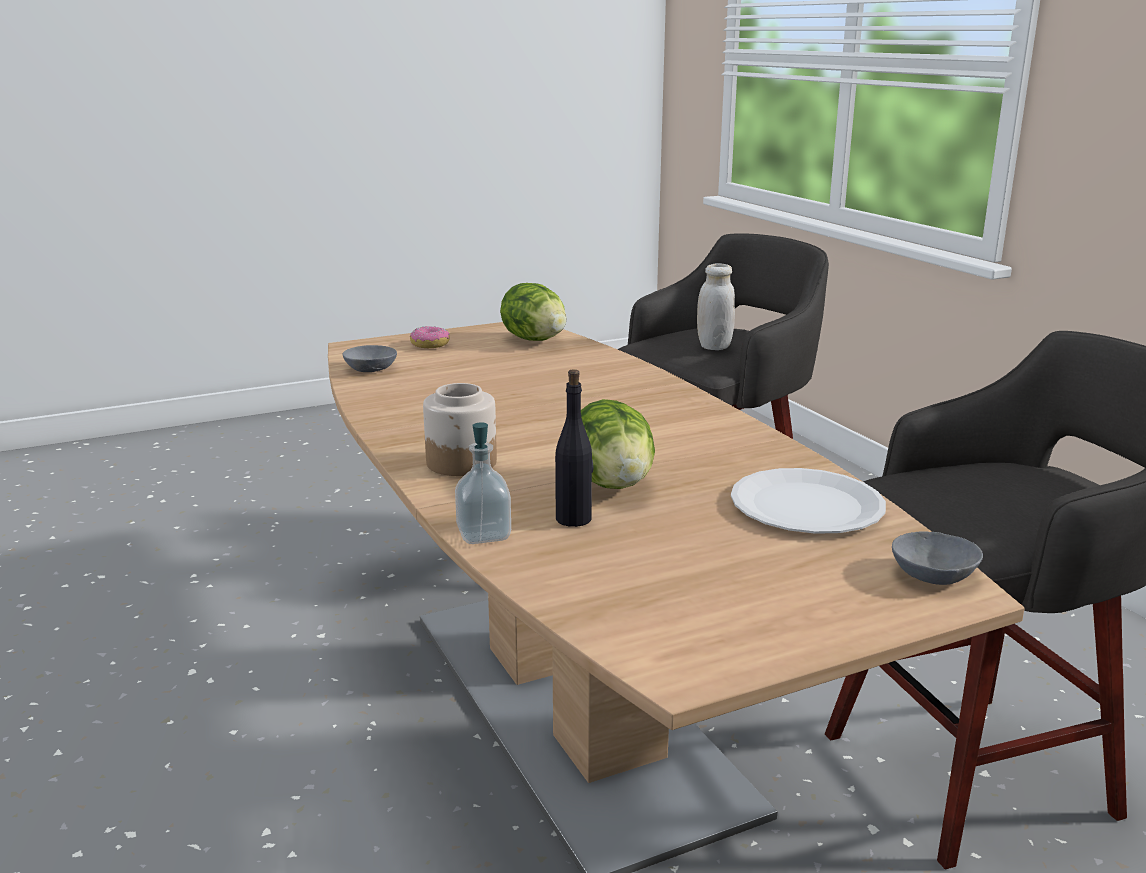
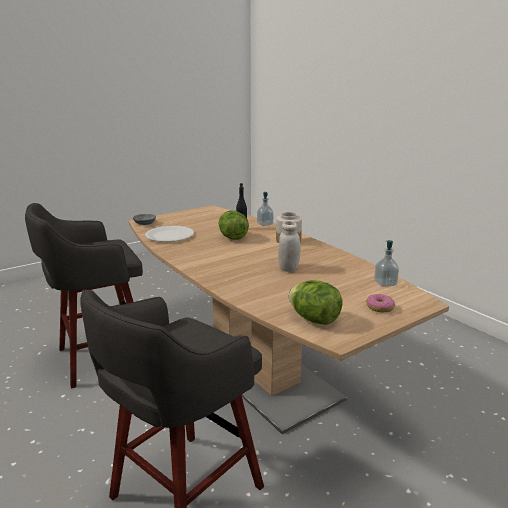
camera: 170 degrees right, 0 degrees up
(372, 368) = (385, 283): grey bowl -> soap dispenser
(714, 346) = (182, 335): white jar -> white jar (288, 268)

